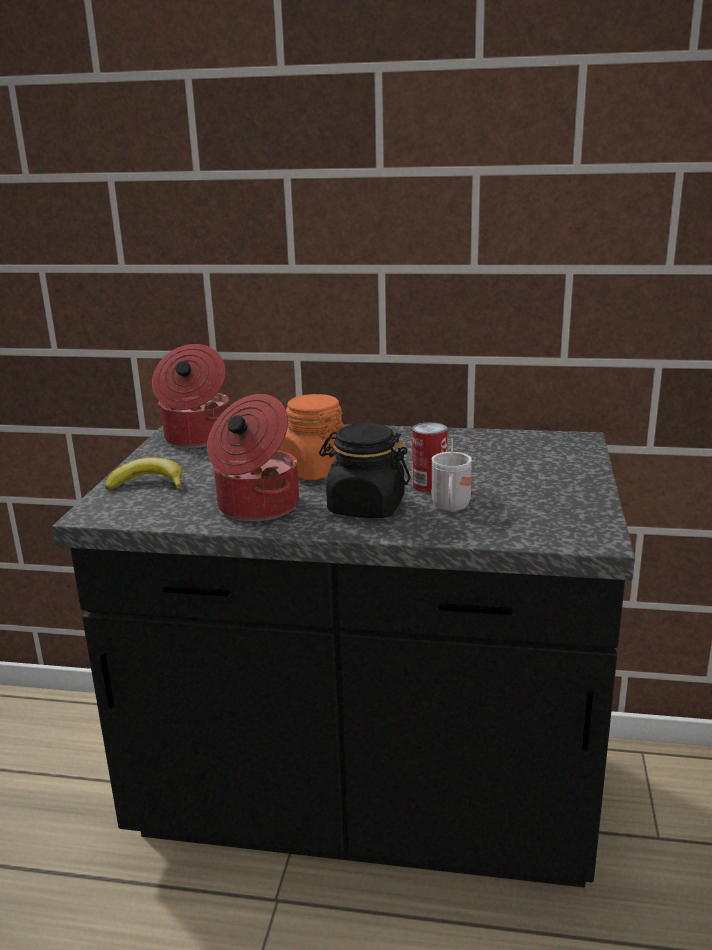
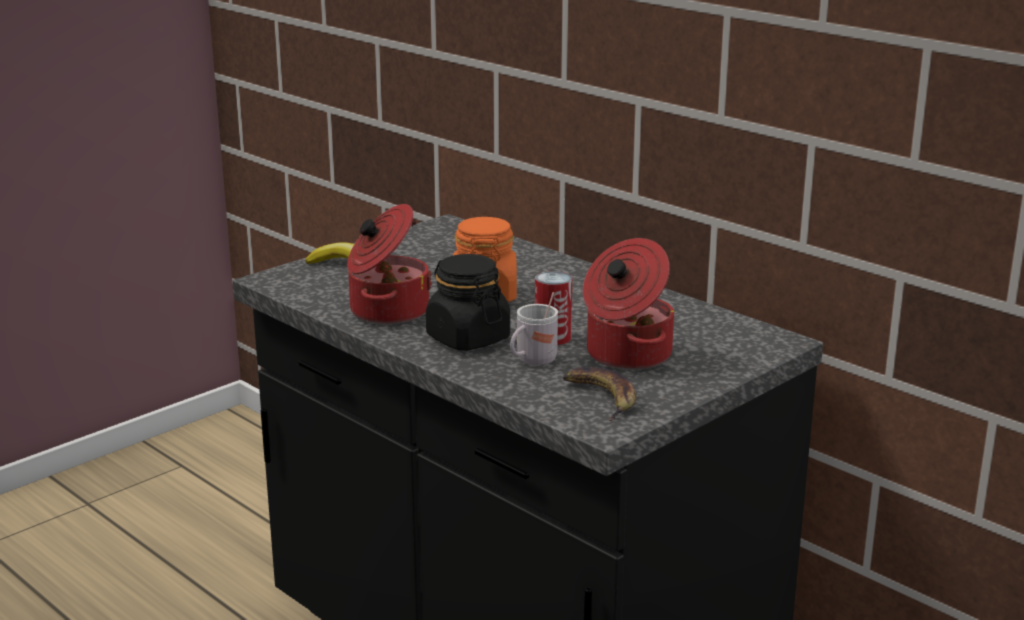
camera: 35 degrees right, 0 degrees up
(196, 438) = (439, 238): cooking pot -> cooking pot (626, 354)
(550, 517) = (601, 397): none -> banana

